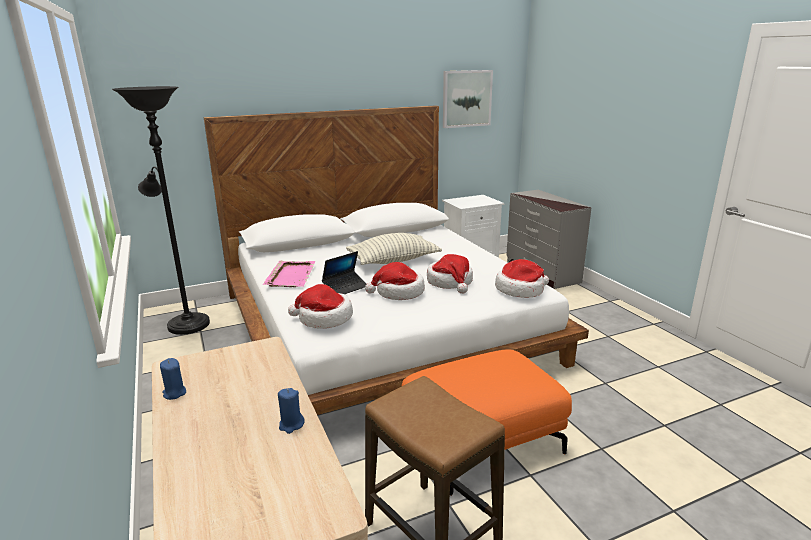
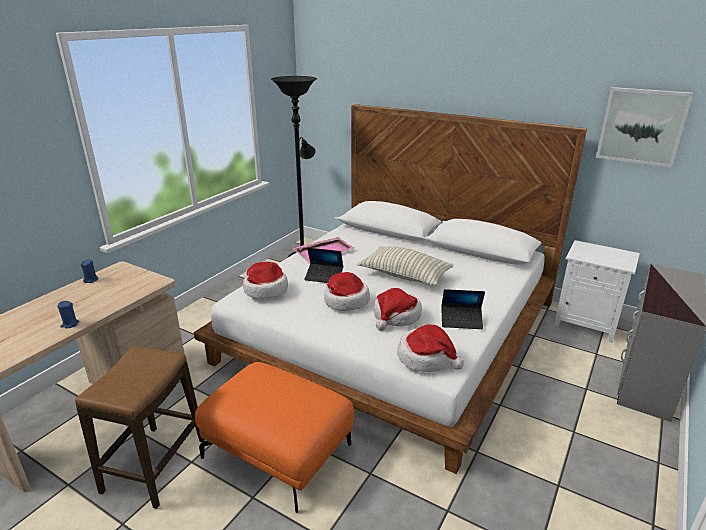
camera: 55 degrees right, 5 degrees up
(486, 265) = (461, 321): none -> laptop

